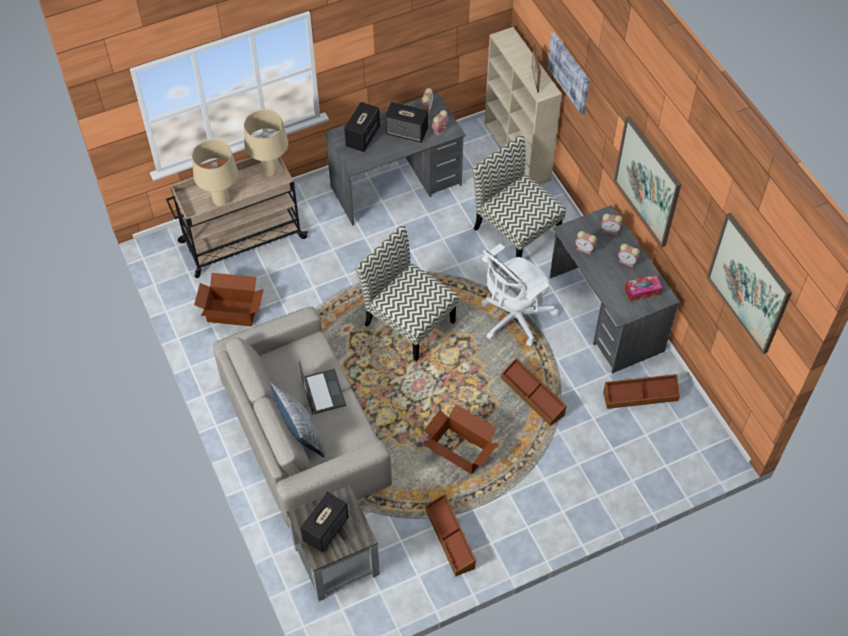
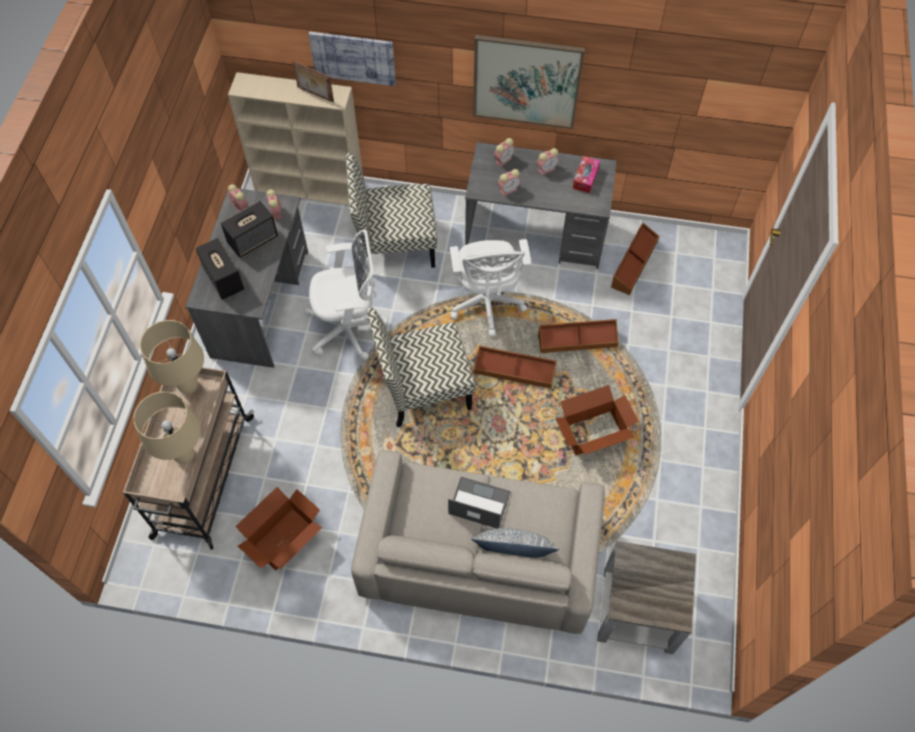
camera: 55 degrees left, 5 degrees up
(326, 529) = (652, 592): speaker -> none
(419, 249) = (349, 329): none -> white office chair
(451, 538) = (677, 496): brown storage box -> brown storage box (514, 371)
(749, 283) = (720, 73): picture -> none

